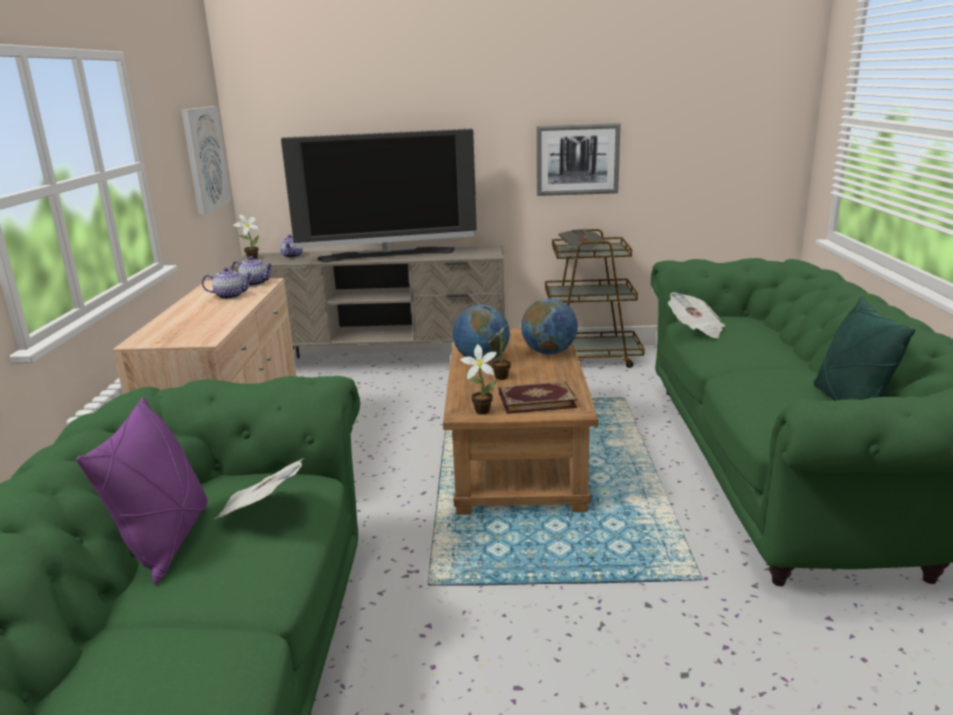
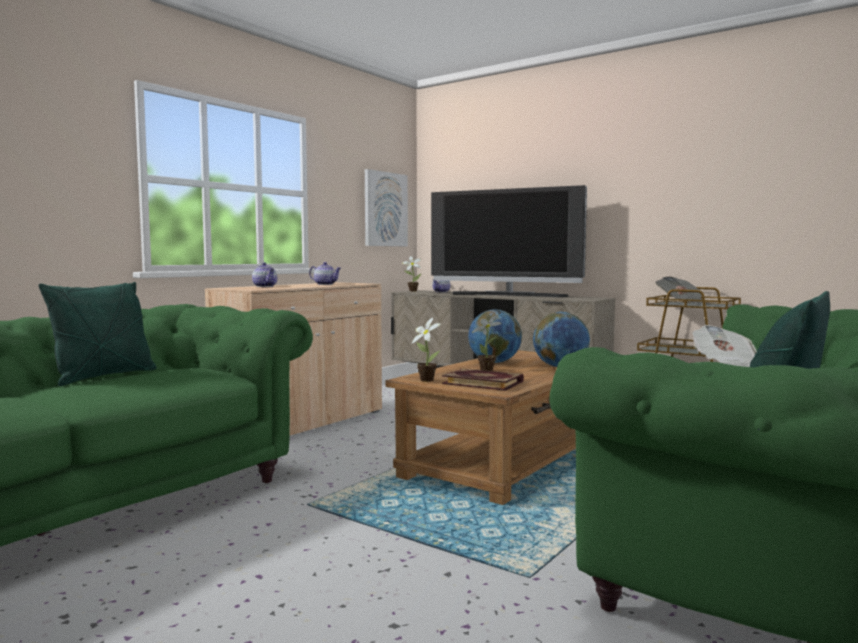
camera: 35 degrees right, 15 degrees down
(166, 542) = (104, 377): purple pillow -> green pillow
(255, 283) = (357, 283): teapot -> teapot (265, 286)
(262, 510) = (170, 376): newspaper -> none
(577, 159) = (695, 217): picture -> none

